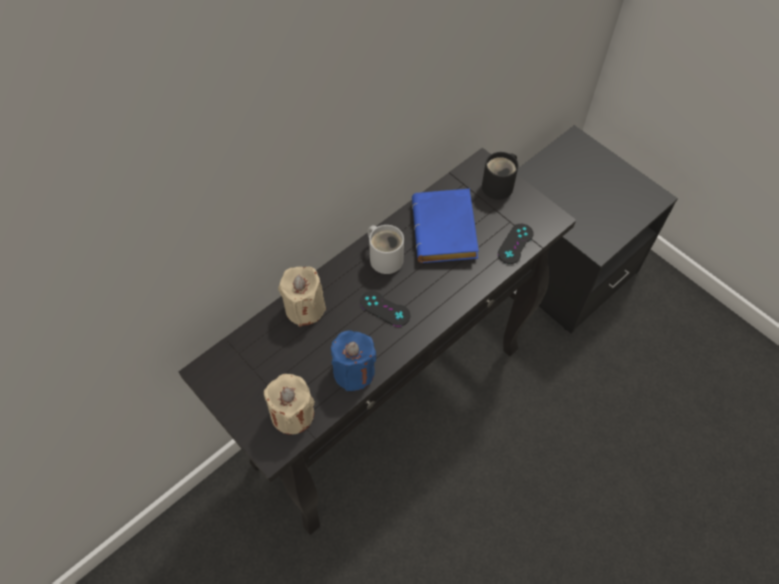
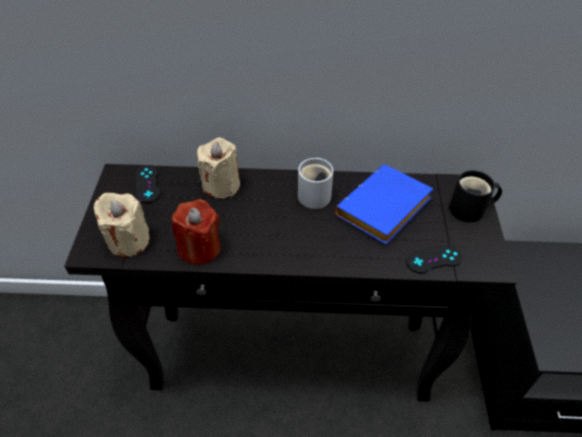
camera: 45 degrees right, 10 degrees down
(354, 371) = (200, 248): blue candle -> red candle
(385, 308) = (273, 226): black game controller -> black game controller (147, 184)

